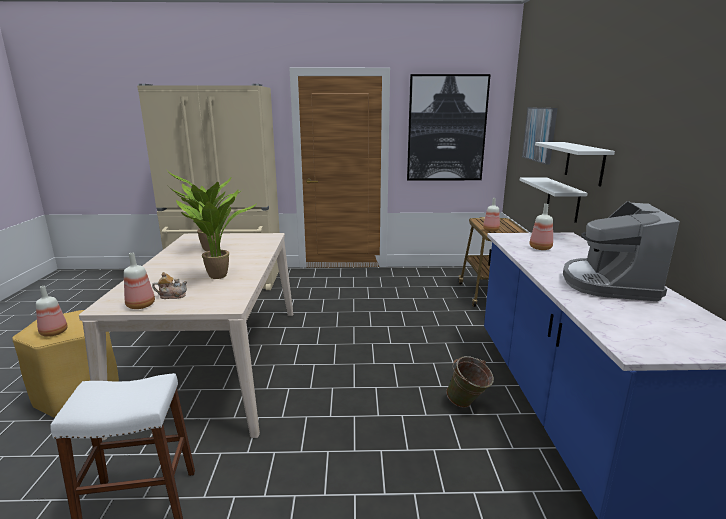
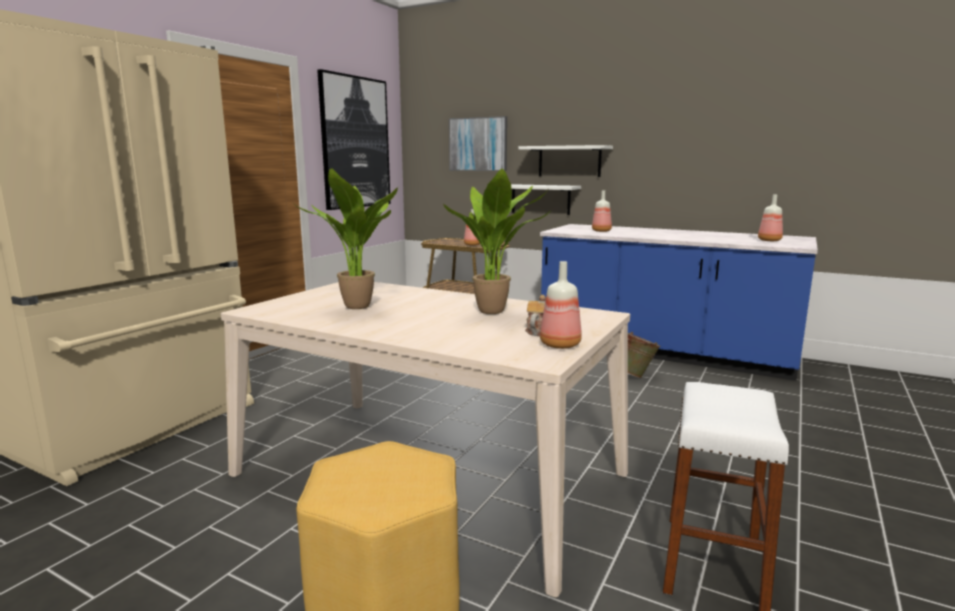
camera: 60 degrees left, 5 degrees down
(55, 332) = (414, 480): bottle -> bottle (769, 240)
(608, 283) = (691, 234): coffee machine -> none

